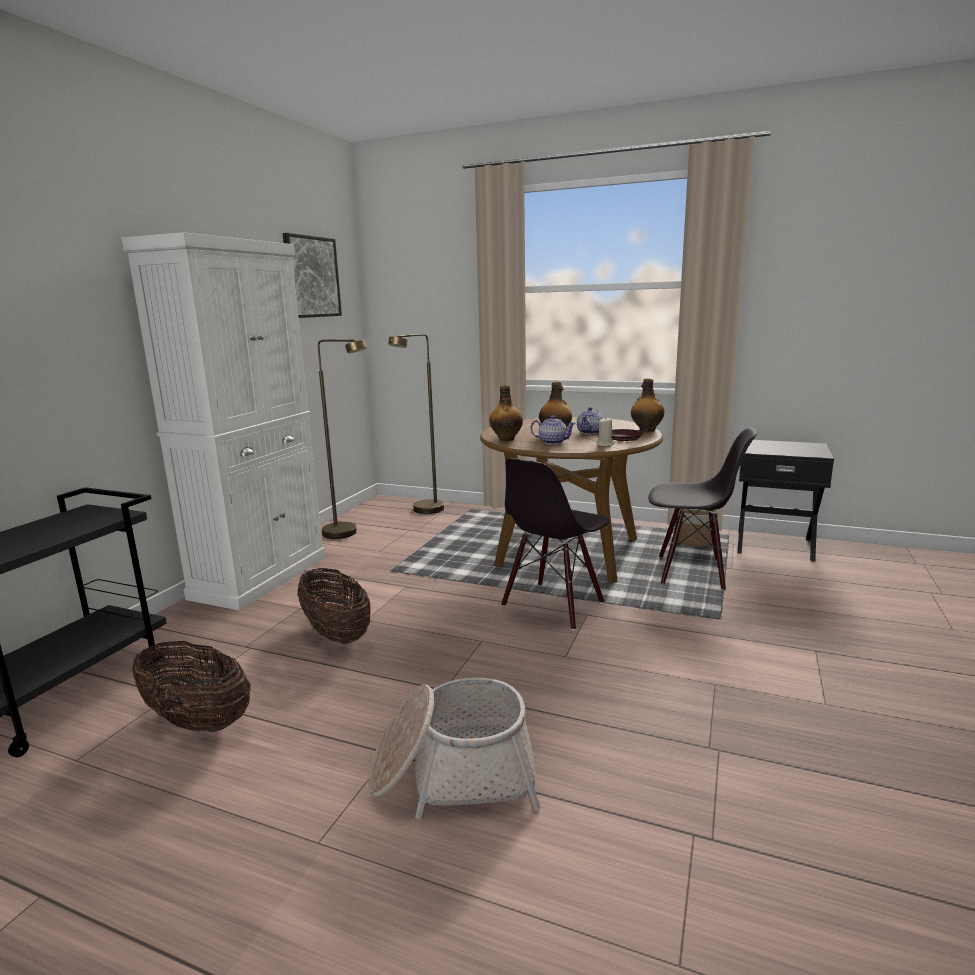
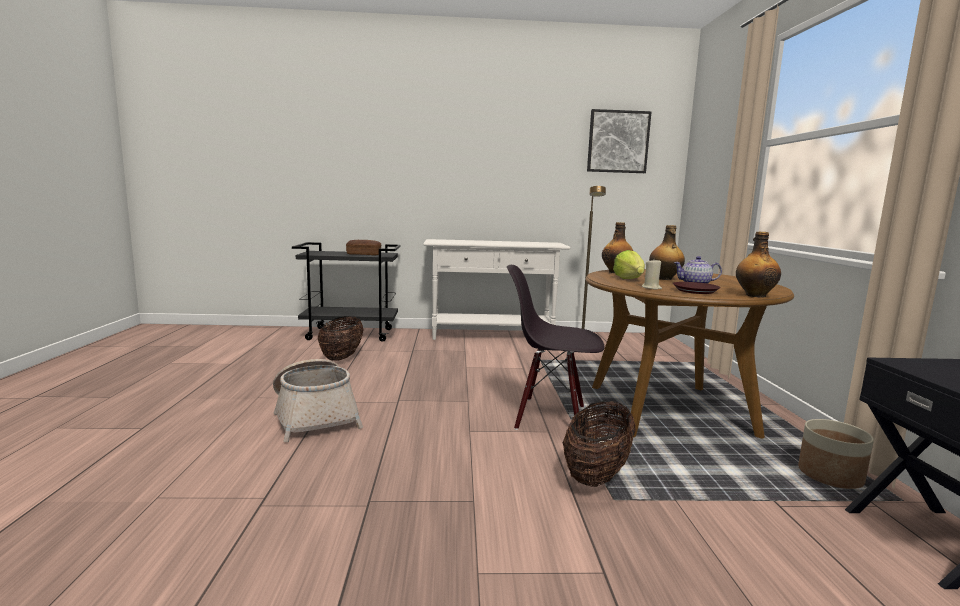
camera: 65 degrees right, 5 degrees down
(71, 527) = (364, 254): none -> bread
(261, 577) = (492, 335): white cabinet -> white console table
(336, 634) = (442, 364): basket -> basket (597, 474)
(424, 511) = (661, 350): brown floor lamp -> none
(552, 442) = (629, 279): teapot -> lettuce
(691, 572) = (722, 477): black chair -> none

